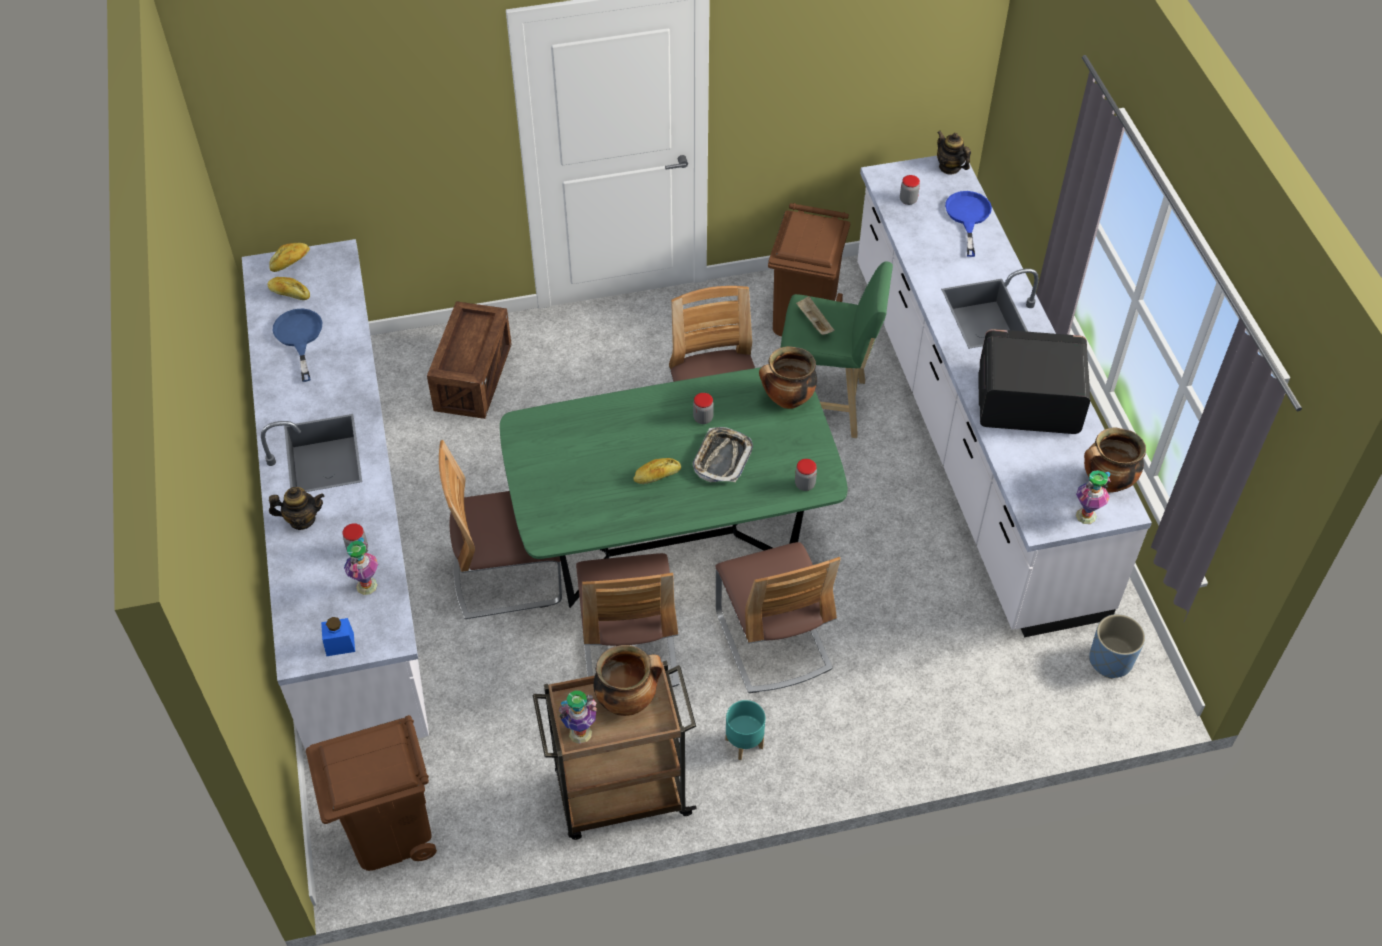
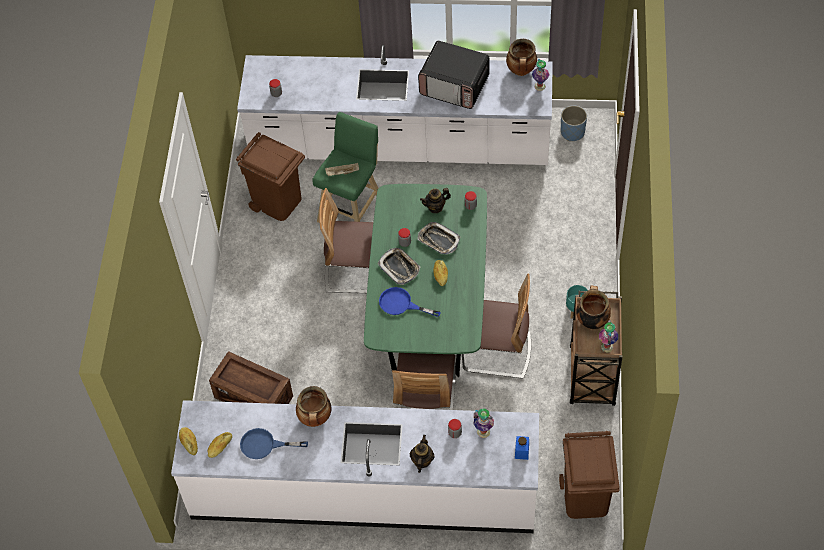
camera: 70 degrees left, 5 degrees up
(654, 422) = (399, 267): none -> tray
(773, 640) = (514, 280): chair -> none
(787, 400) = (406, 198): cooking pot -> cooking pot (315, 418)
(950, 167) = (257, 65): teapot -> teapot (435, 207)
(967, 217) = (303, 69): blue frying pan -> blue frying pan (401, 304)
(1027, 401) = (455, 86): microwave -> microwave turned 90 degrees counterclockwise

